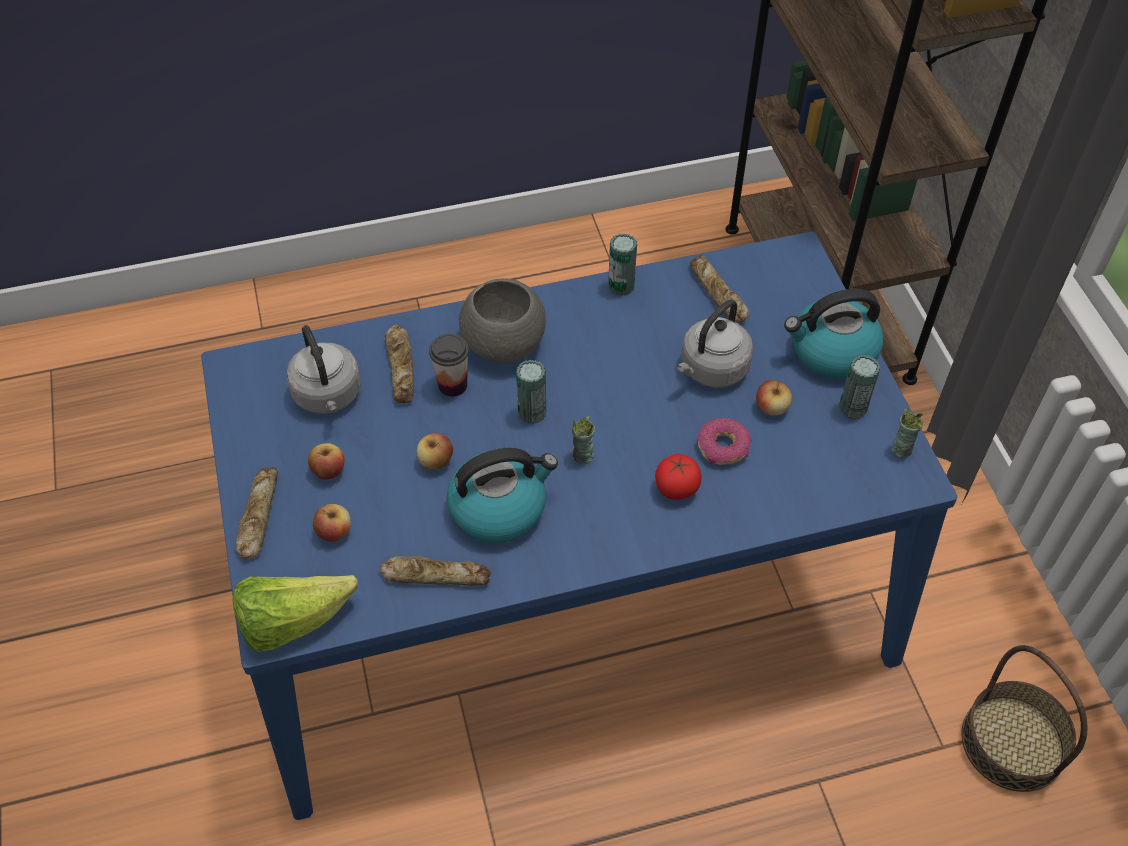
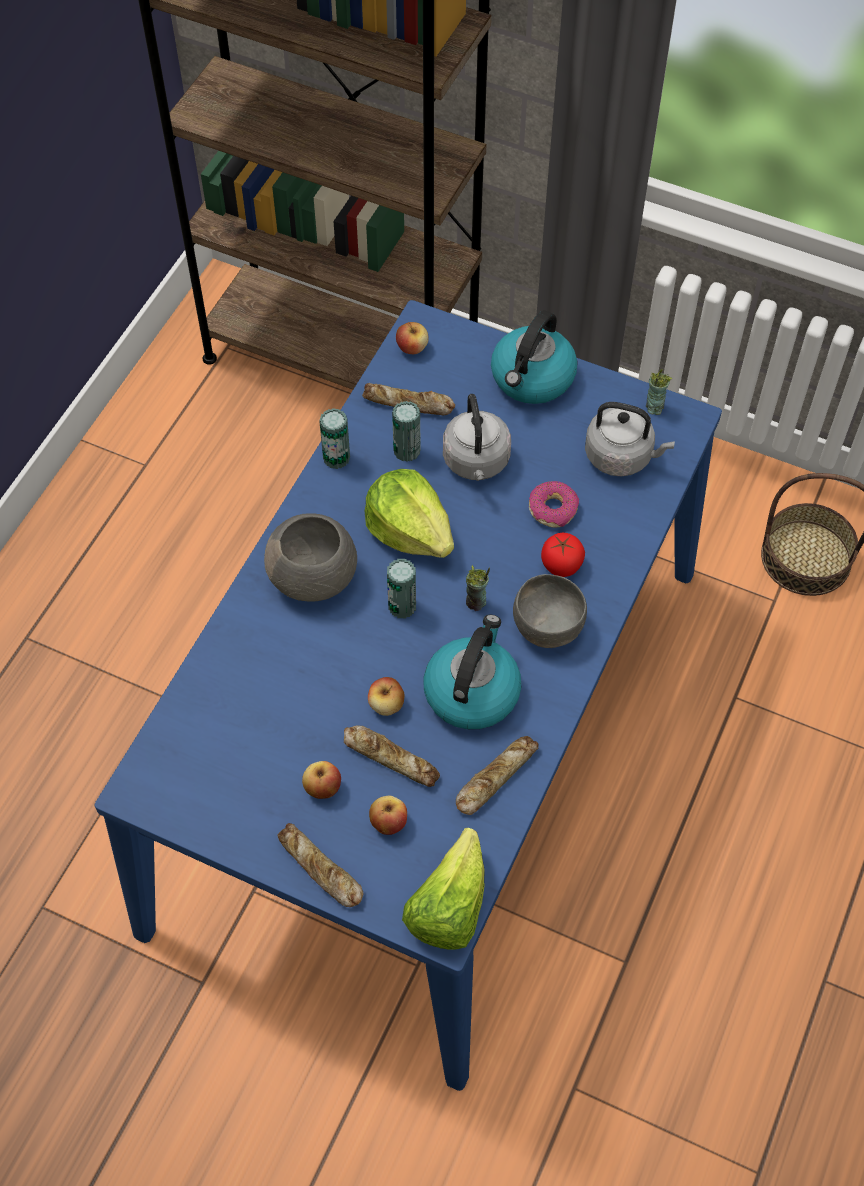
camera: 50 degrees left, 5 degrees up
(328, 396) = (243, 738): grey kettle -> grey kettle (622, 456)
(402, 367) = (266, 665): bread -> bread (391, 758)
(452, 385) = (321, 641): cup -> none
(604, 371) = (410, 530): none -> lettuce
(609, 516) = (547, 625): none -> grey bowl
(771, 408) = (547, 453): apple -> apple (412, 347)
(853, 407) = (593, 406): can -> can (407, 451)

